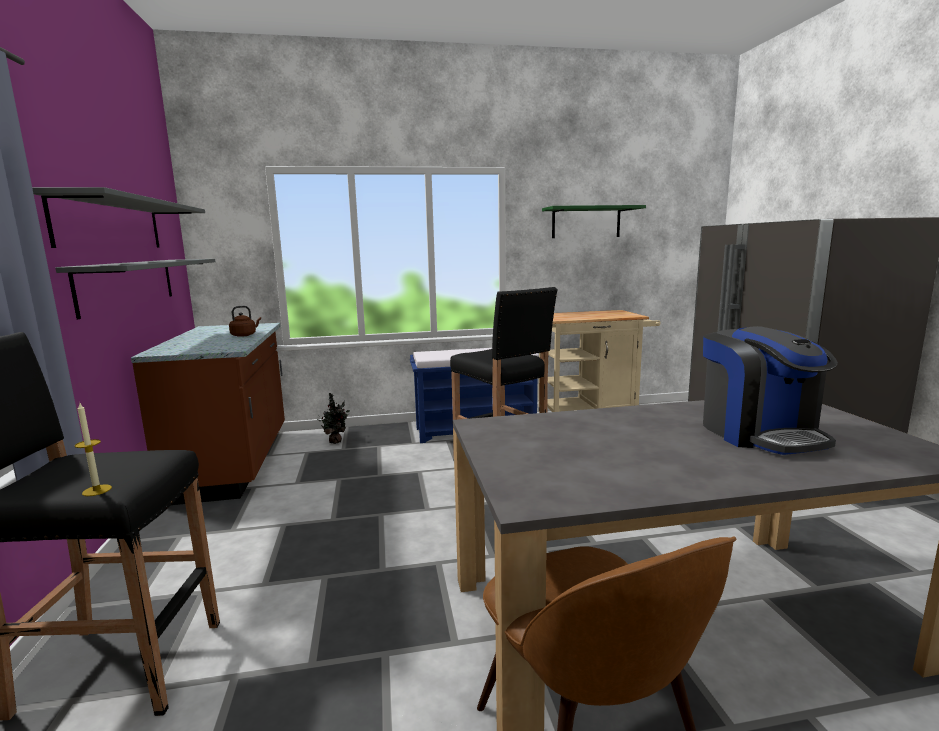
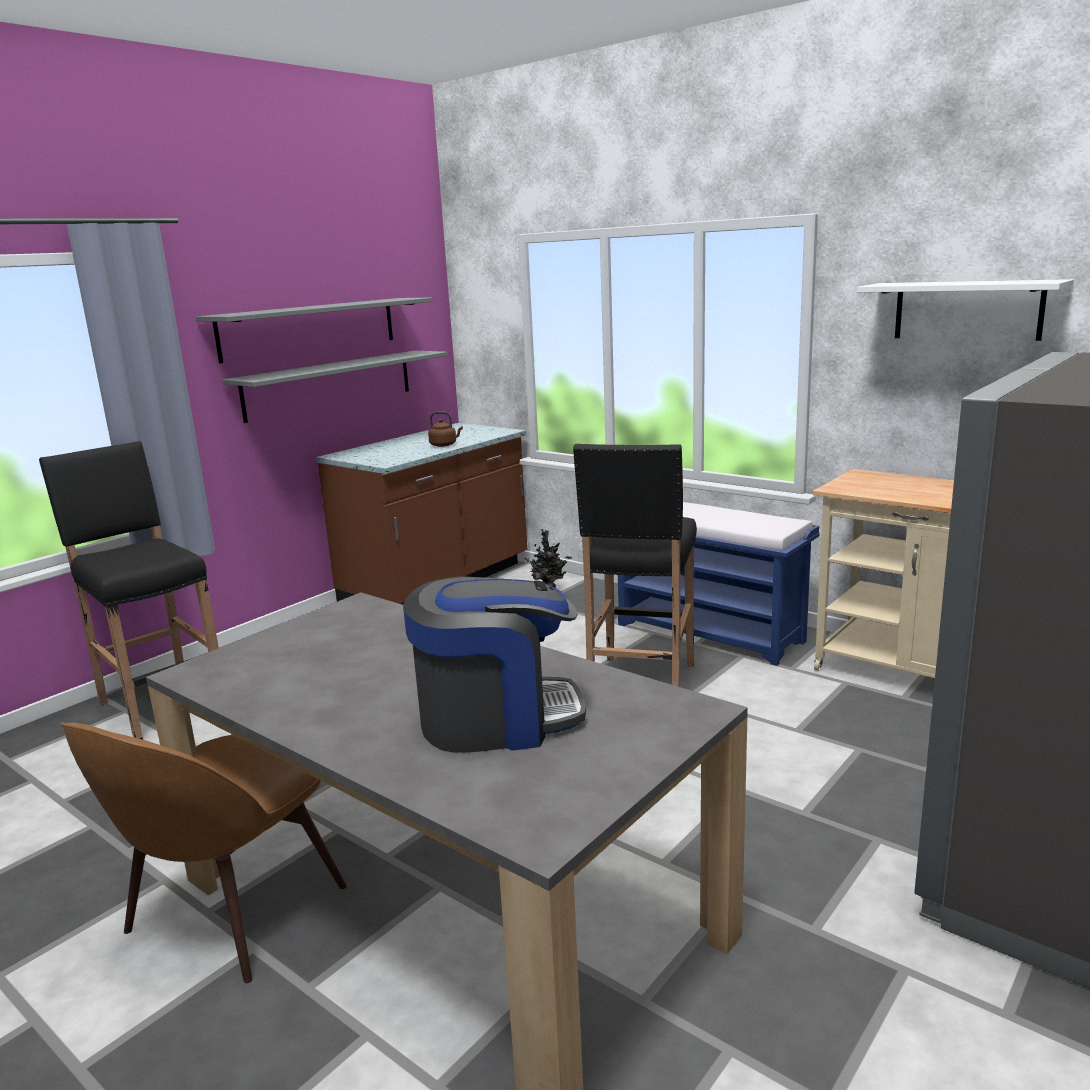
camera: 50 degrees right, 5 degrees up
(97, 490) = (108, 568): candle -> none
(586, 222) = (967, 310): green shelf -> white shelf
(759, 433) = (497, 719): coffee machine -> coffee machine turned 135 degrees counterclockwise

